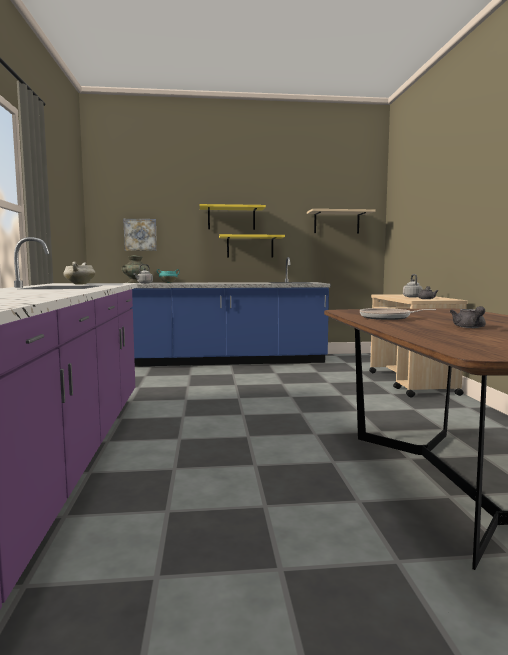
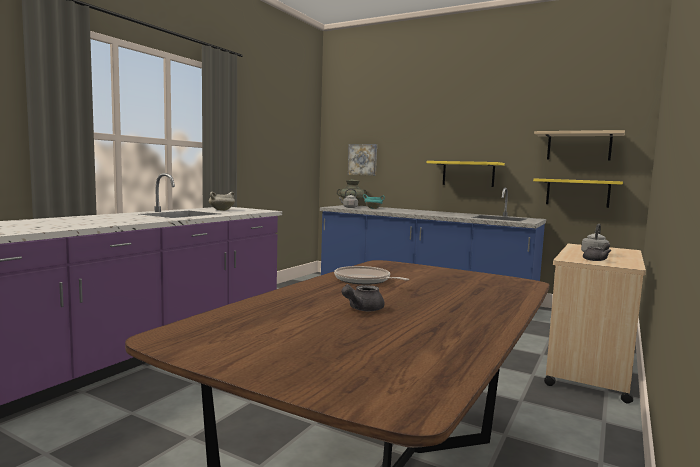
camera: 35 degrees right, 0 degrees up
(231, 218) = (450, 143): yellow shelf -> yellow shelf (577, 193)

